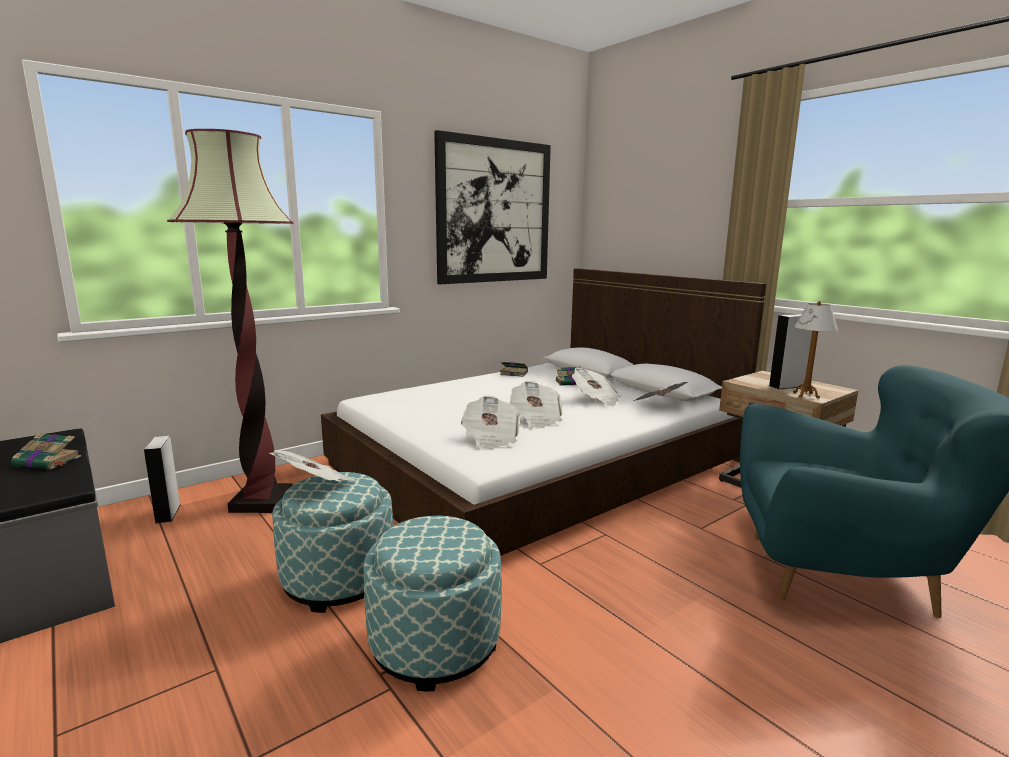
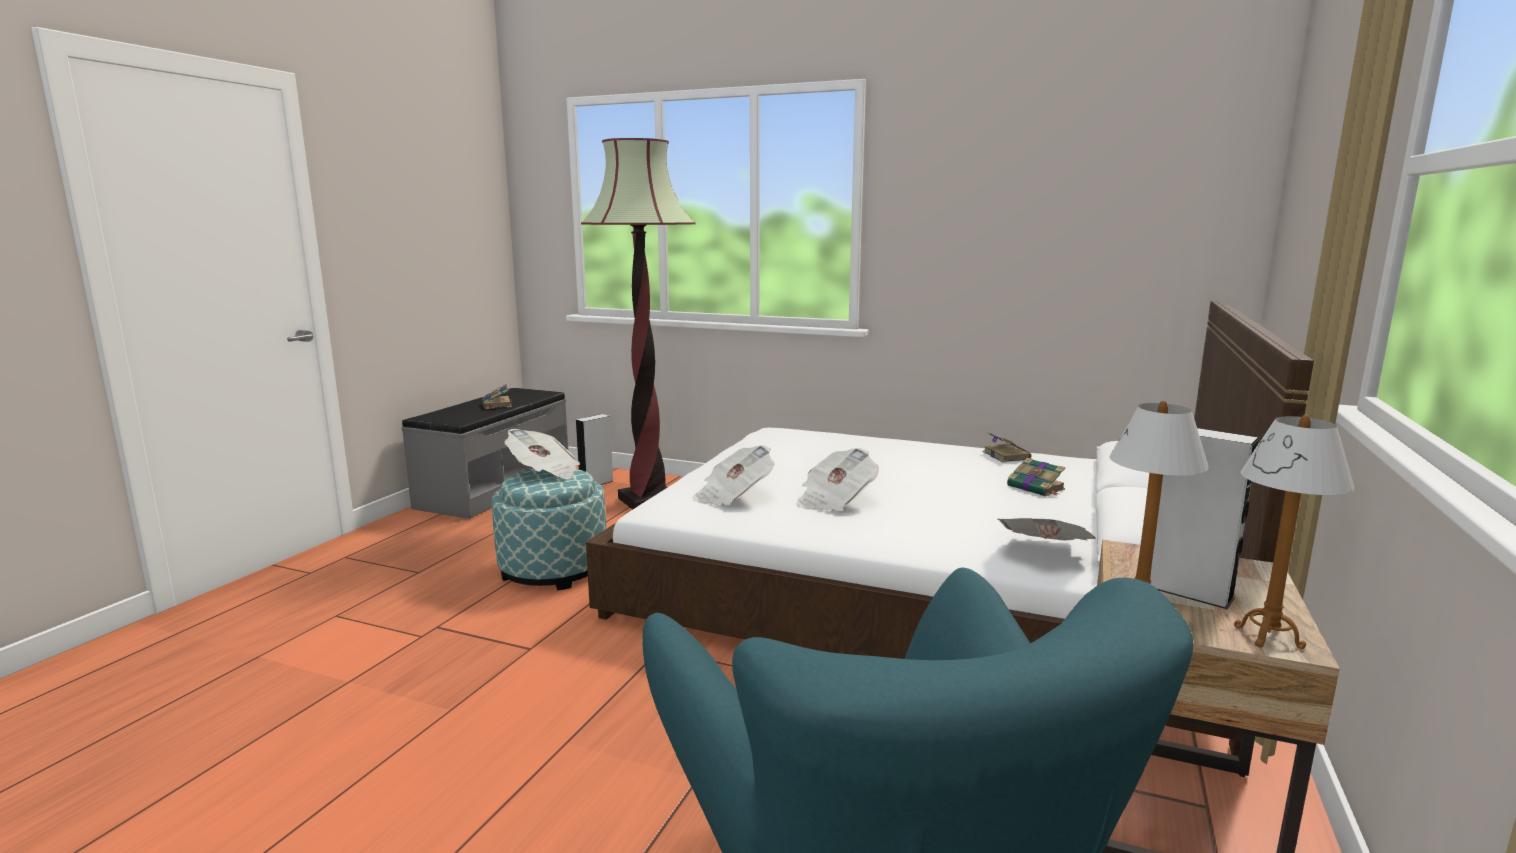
camera: 60 degrees right, 0 degrees up
(434, 643) = (486, 636): ottoman -> none
(494, 211) = (1048, 200): picture -> none
(596, 400) = (983, 514): newspaper -> none
(832, 389) = (1268, 637): none -> table lamp

